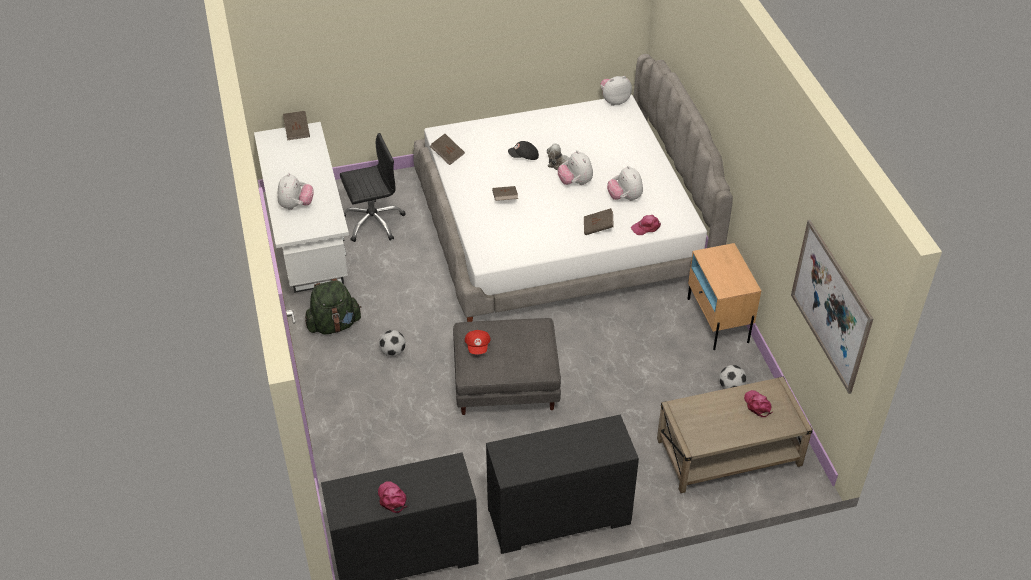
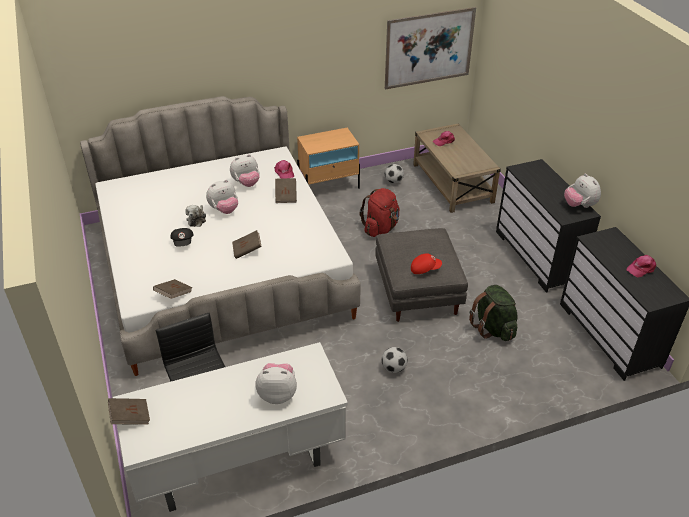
camera: 95 degrees left, 5 degrees down
(334, 325) = (364, 420): green backpack -> green backpack (493, 328)
(614, 100) = (104, 191): plush toy -> plush toy (579, 205)
(625, 363) = (380, 228): none -> red backpack

